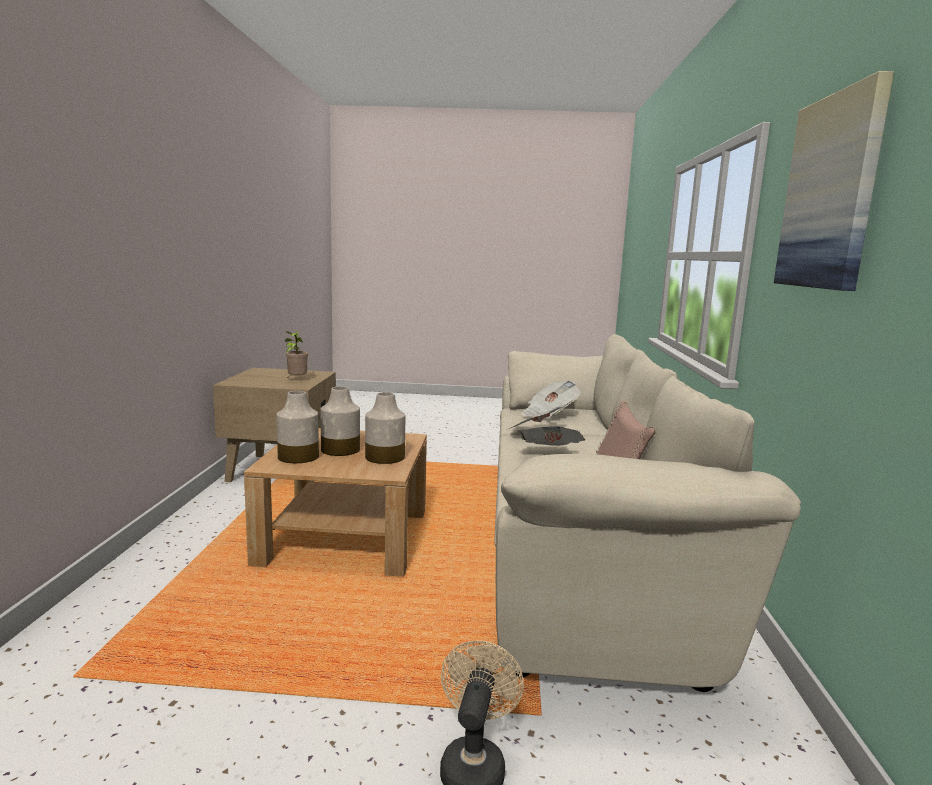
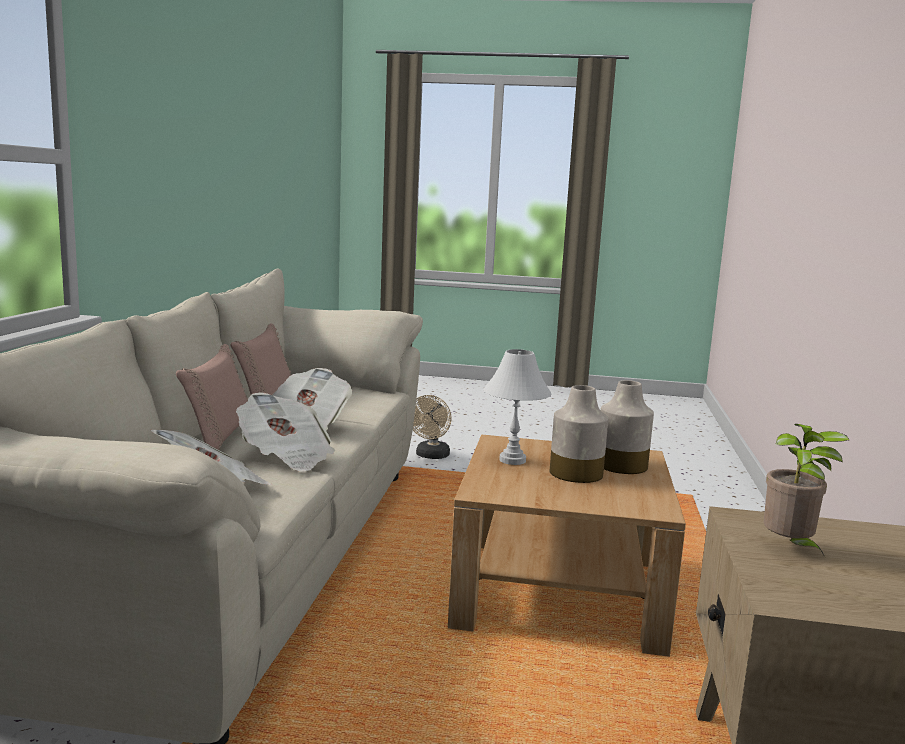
camera: 175 degrees left, 0 degrees up
(384, 457) = (512, 460): beige vase -> white table lamp
(594, 442) = (220, 436): none -> beige pillow
(831, 193) = (162, 114): picture -> none

